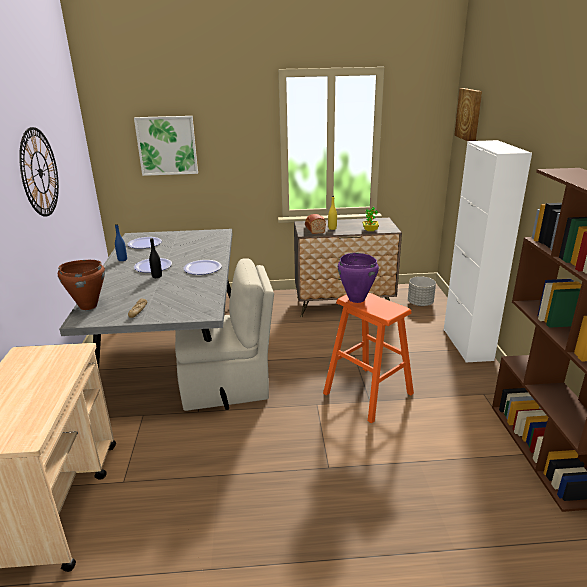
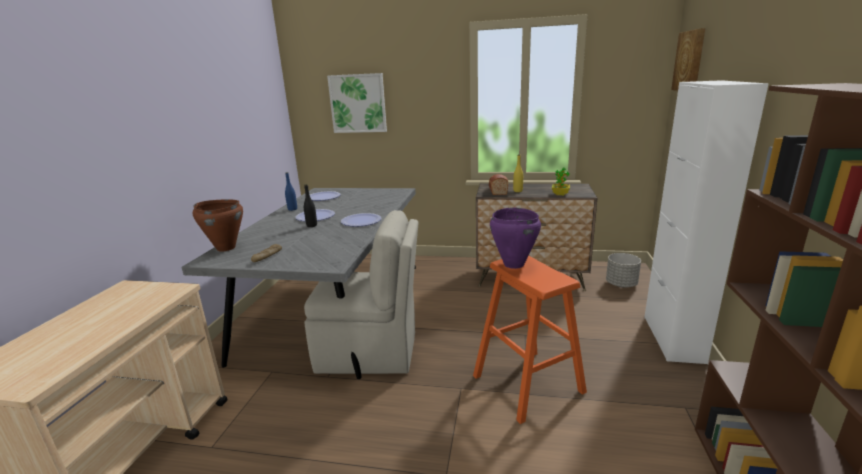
camera: 15 degrees right, 5 degrees down
(40, 172) = (208, 114): wall clock -> none

